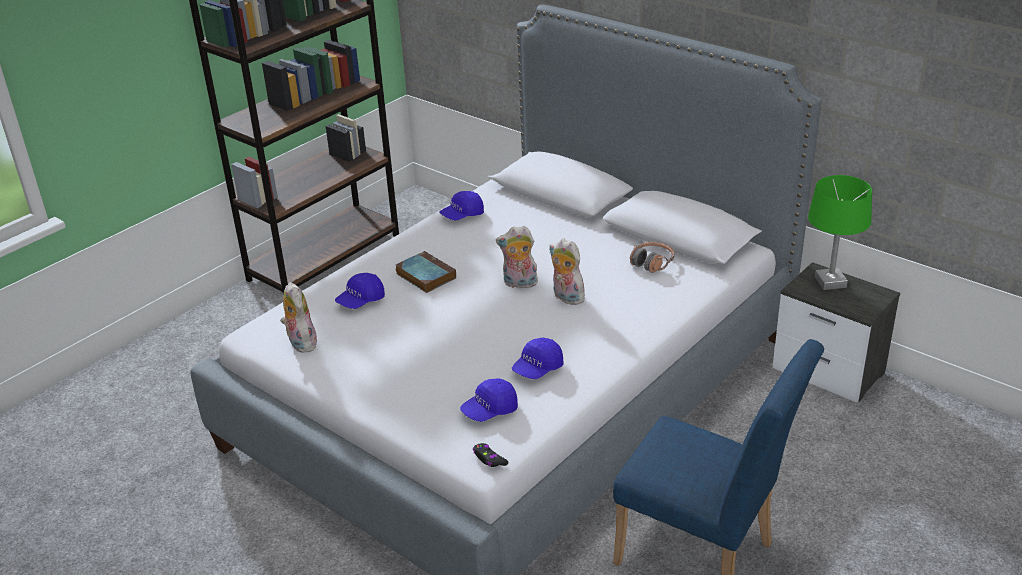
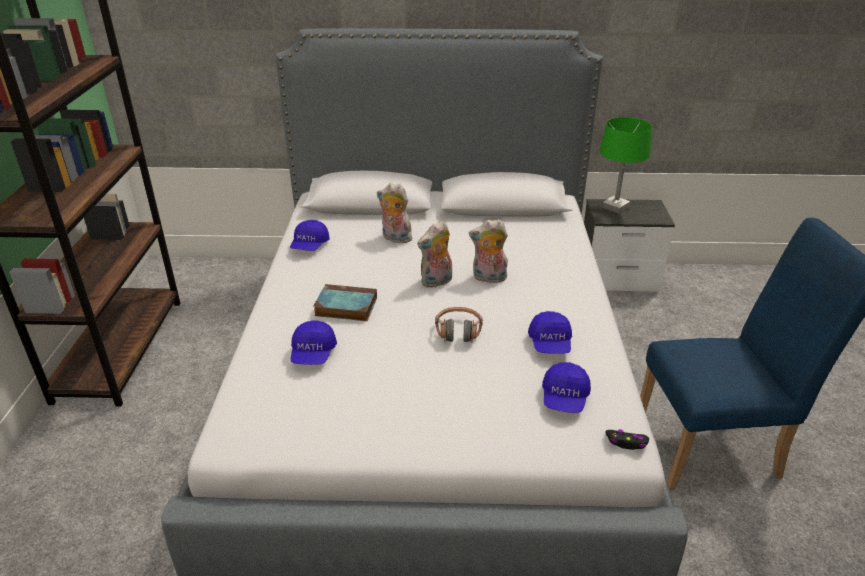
camera: 40 degrees left, 0 degrees up
(300, 343) = (298, 424): plush toy -> plush toy (395, 238)
(651, 263) = (513, 229): headphones -> headphones (458, 331)

